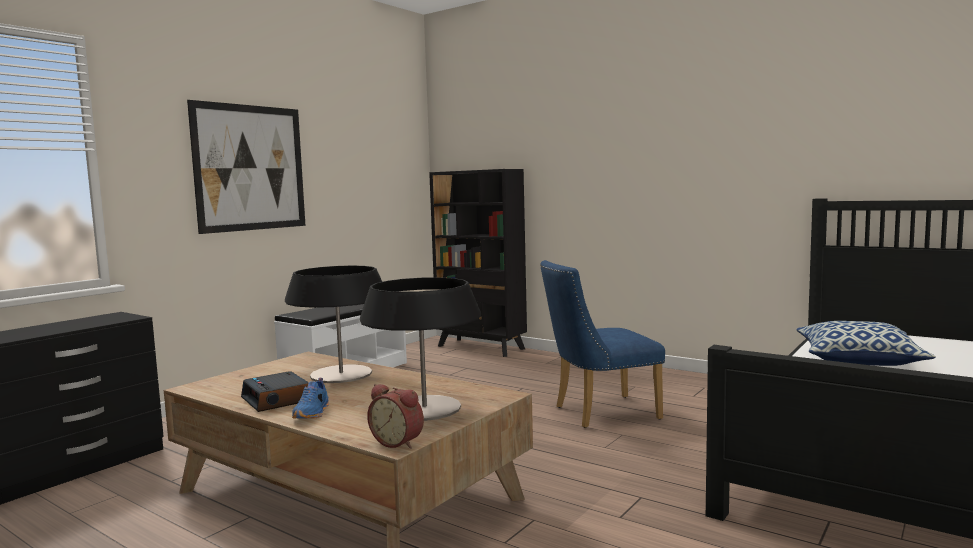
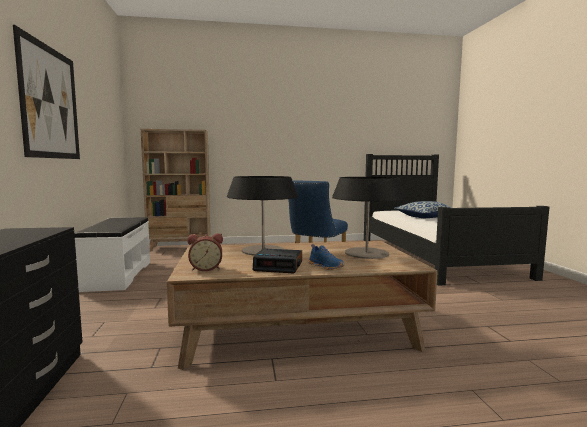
camera: 45 degrees left, 0 degrees up
(399, 442) = (412, 265): alarm clock -> alarm clock (206, 268)
(481, 347) = (180, 248): black bookcase -> beige bookcase

